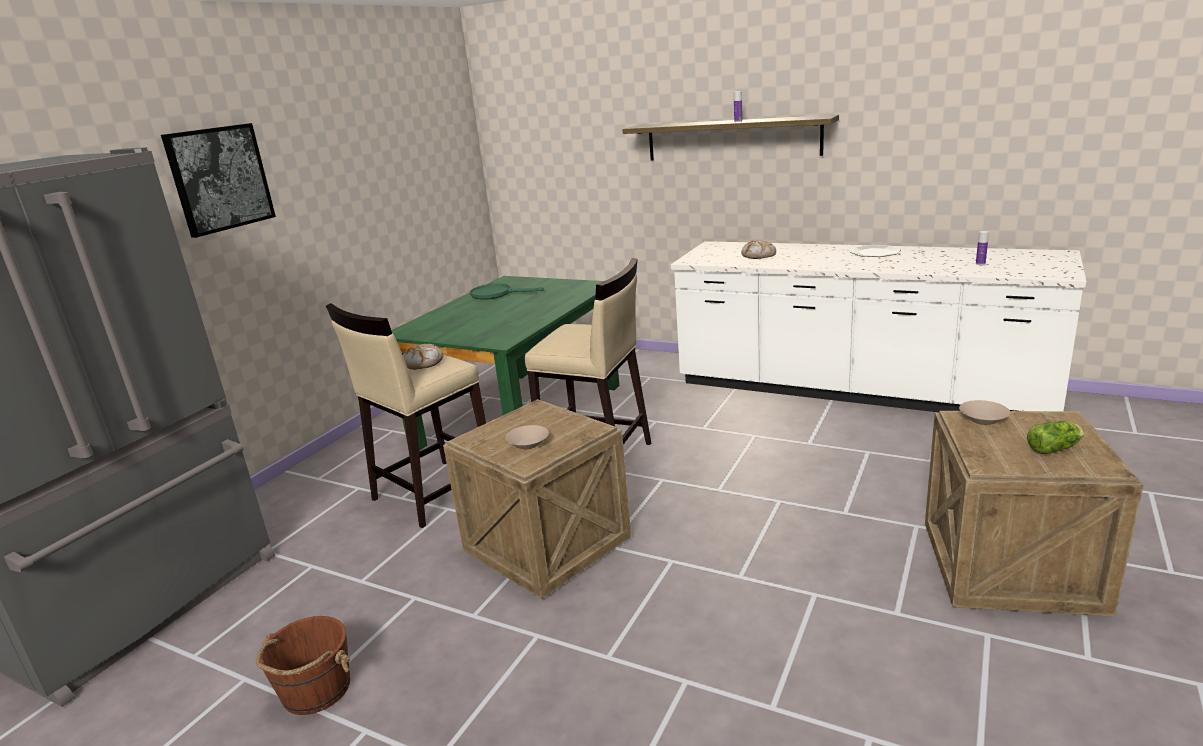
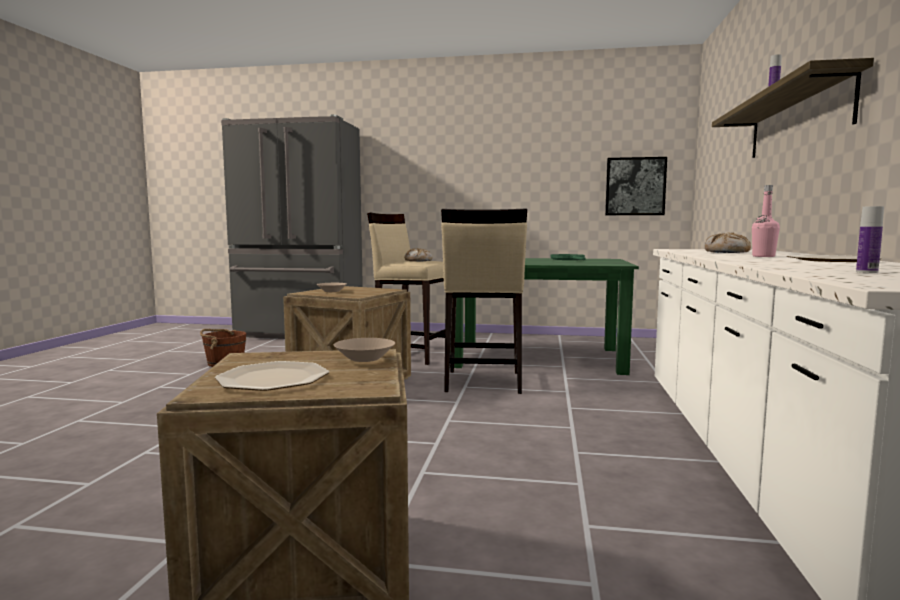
camera: 70 degrees right, 15 degrees down
(220, 178) = (436, 151): picture -> picture (635, 186)
(824, 257) = (763, 256): none -> pink bottle
(1055, 449) = (274, 378): lettuce -> plate

